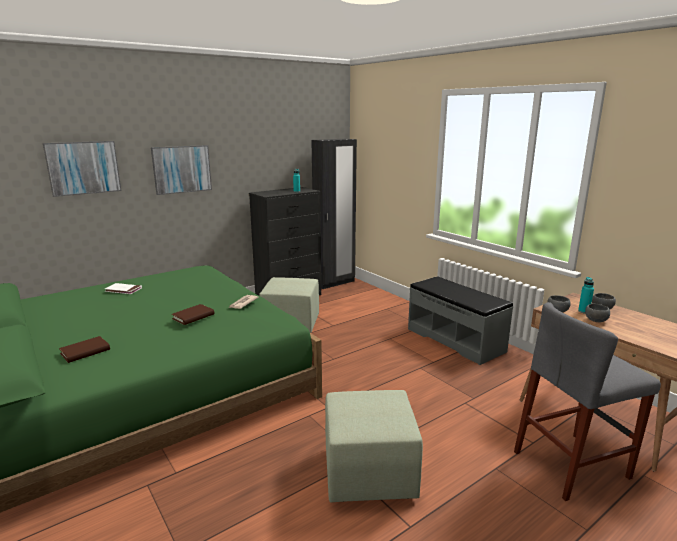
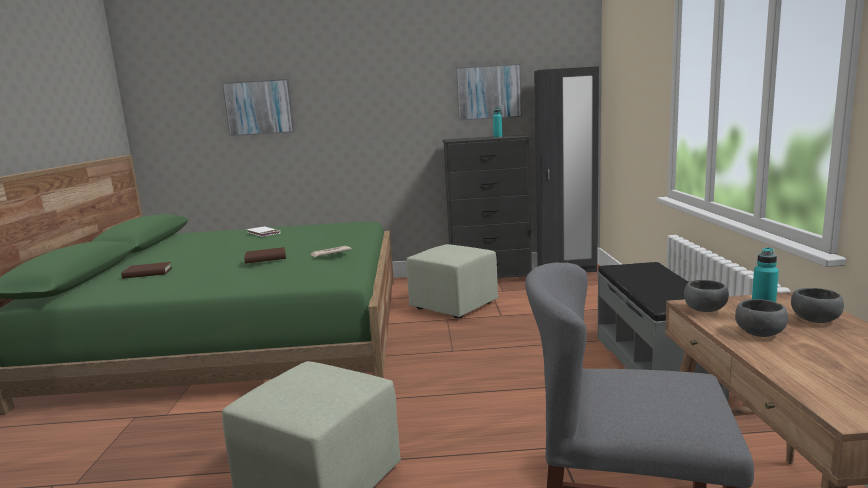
camera: 35 degrees right, 5 degrees down
(182, 169) = (361, 110): picture -> picture (488, 92)

